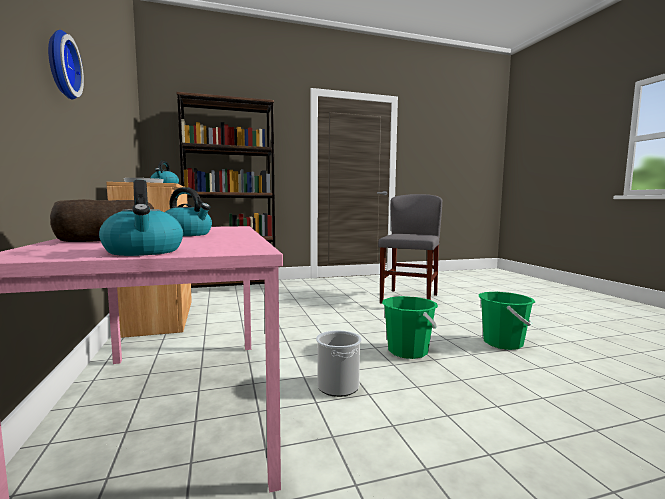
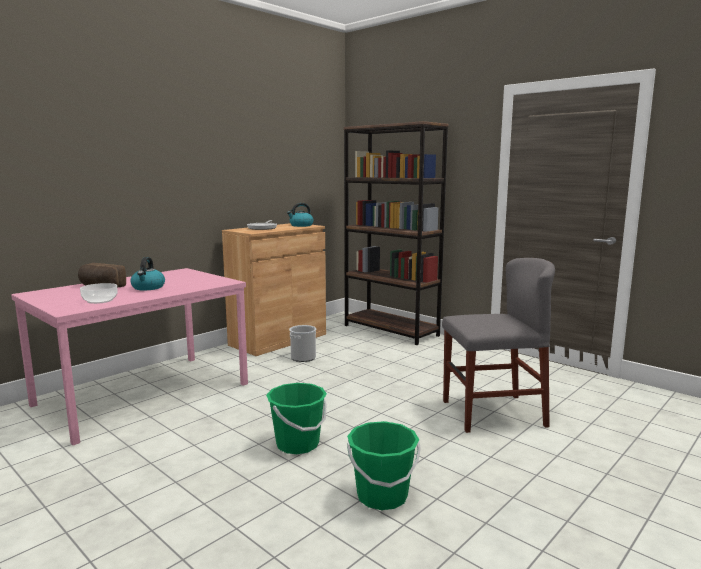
camera: 60 degrees right, 5 degrees up
(59, 65) = (163, 164): wall clock -> none
(144, 251) = (52, 301): kettle -> none
(217, 242) = (100, 300): none -> bowl
(338, 386) = (199, 431): bucket -> bucket (303, 357)

